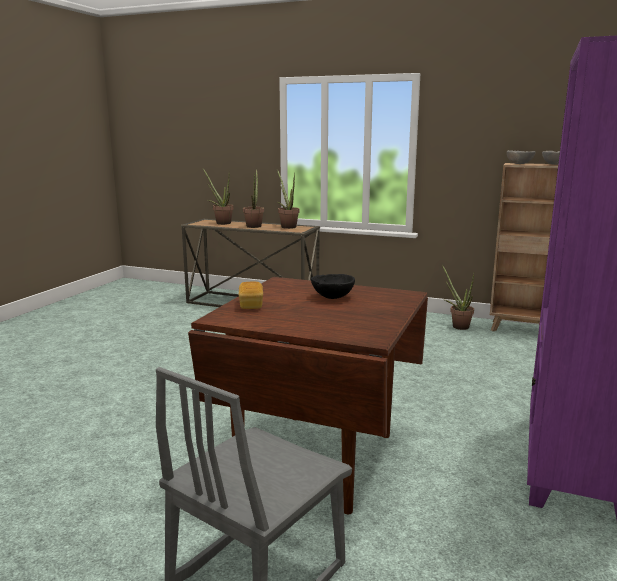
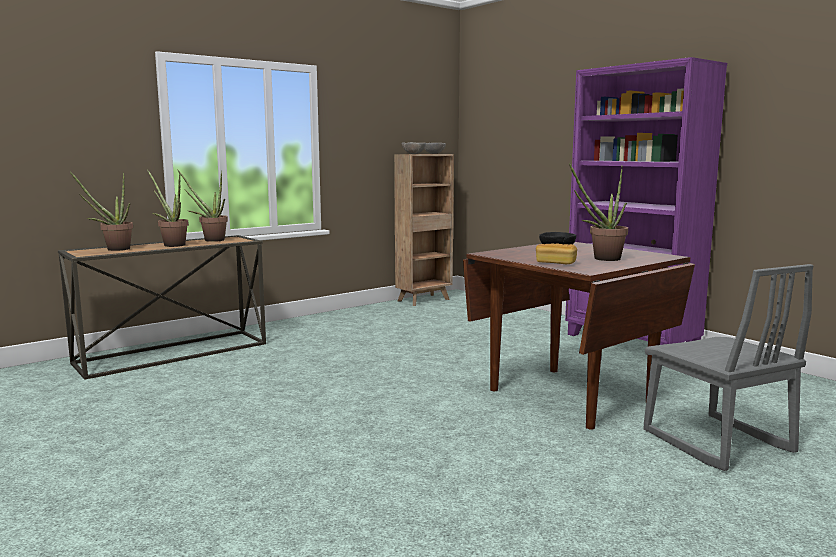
camera: 60 degrees left, 5 degrees down
(457, 326) = (388, 310): potted plant -> potted plant (601, 259)

